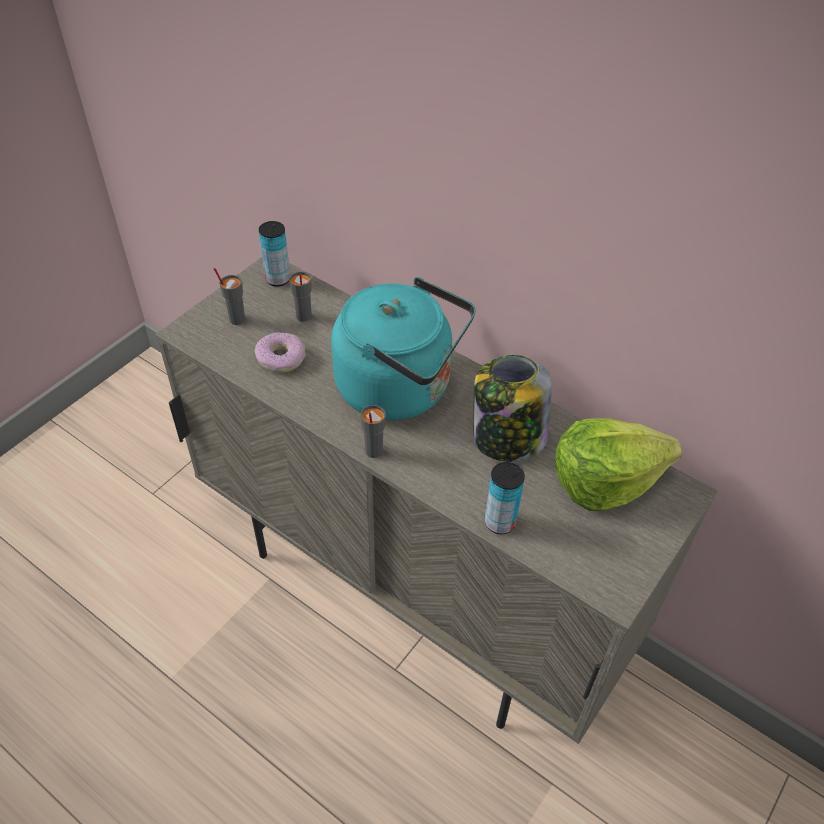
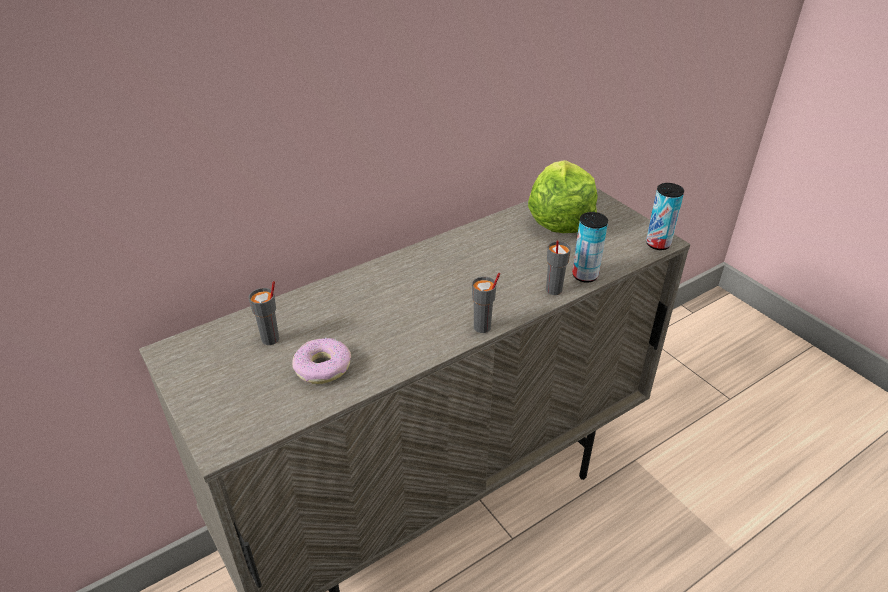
camera: 70 degrees left, 10 degrees down
(237, 319) = (235, 393): grey cup -> grey cup (553, 290)
(278, 279) = (195, 348): can -> can (658, 244)
(401, 389) = (413, 295): turquoise kettle -> none
(507, 439) = (500, 251): jar -> none

